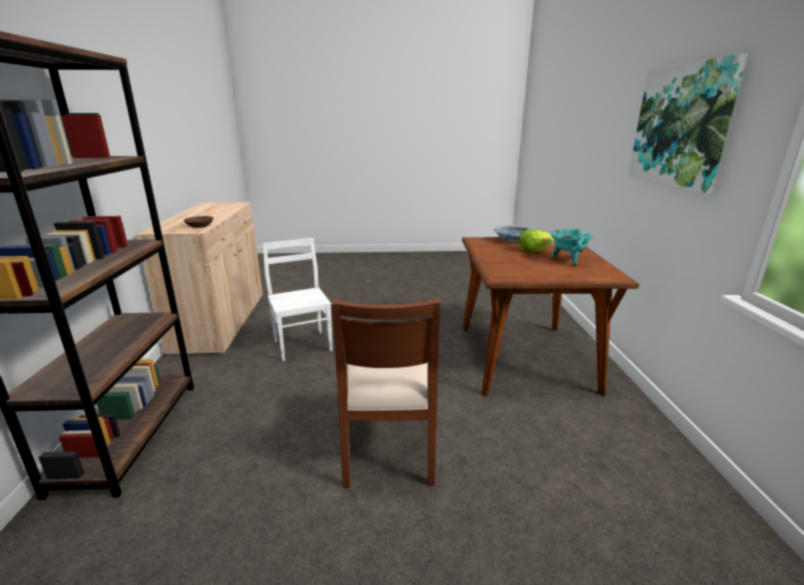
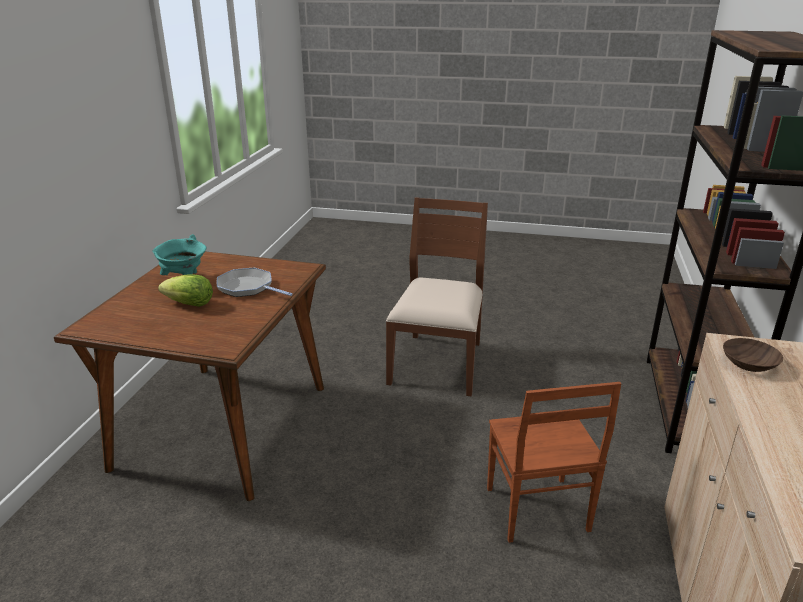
camera: 165 degrees left, 5 degrees up
(303, 345) = (536, 511): white chair -> brown chair
(513, 240) = (172, 334): bowl -> none
(516, 261) = (248, 288): none -> frying pan
(681, 126) = (83, 106): picture -> none

